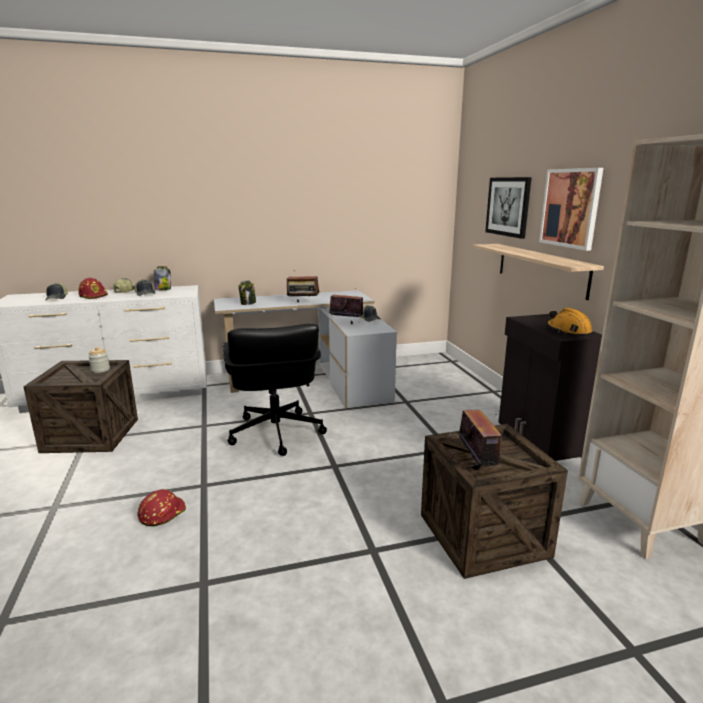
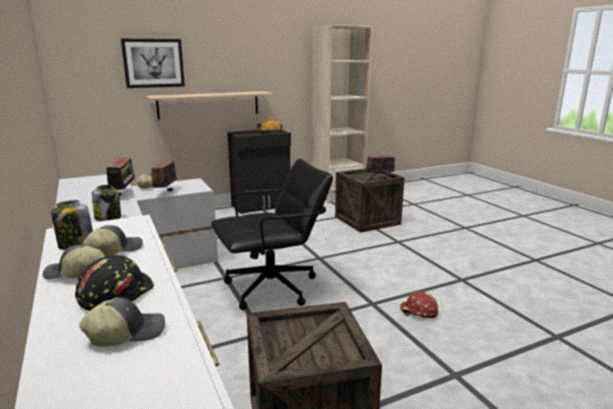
camera: 100 degrees left, 0 degrees up
(94, 296) = (115, 294): red hard hat -> black hard hat
(100, 370) = (282, 331): jar -> none
(570, 208) = (228, 60): picture -> none

